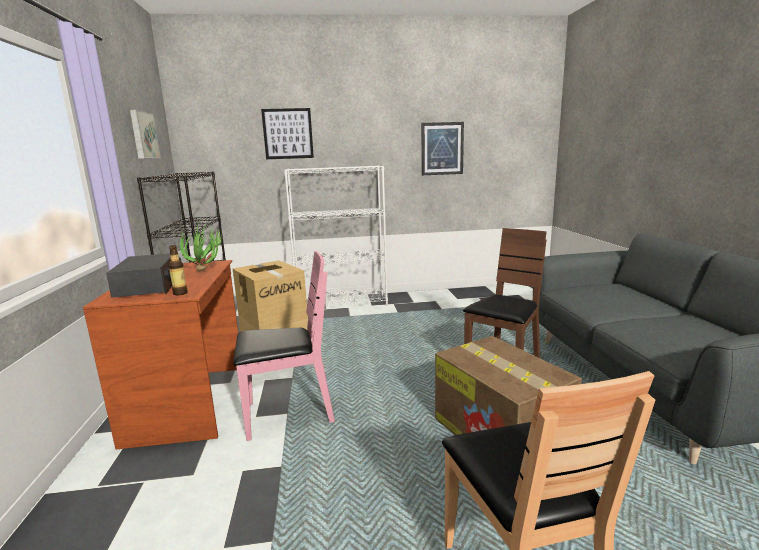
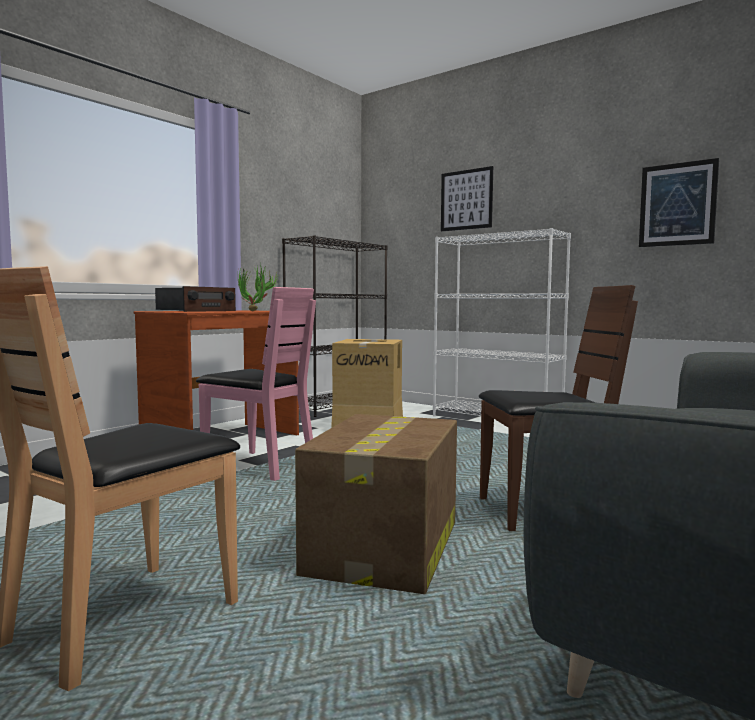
camera: 45 degrees right, 10 degrees down
(143, 135) = (310, 204): picture -> none
(180, 293) = (190, 311): bottle -> none

